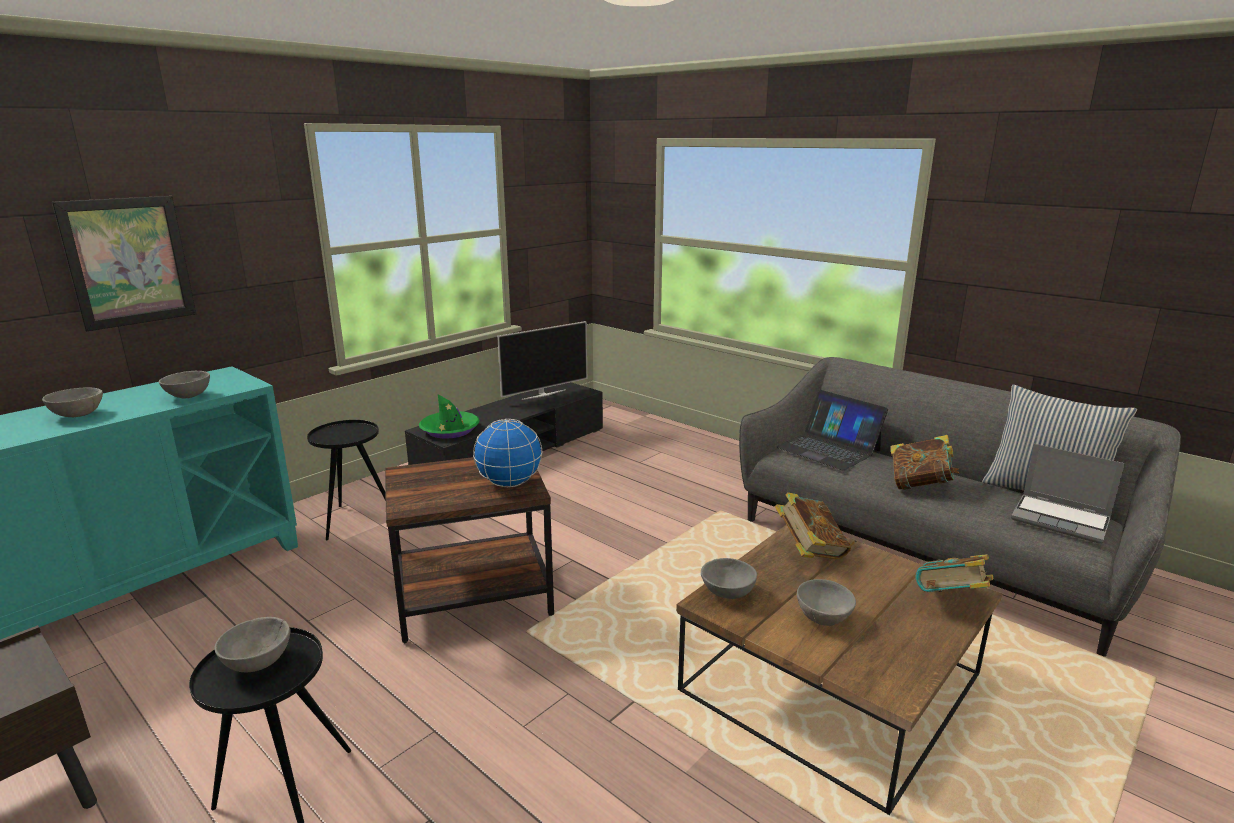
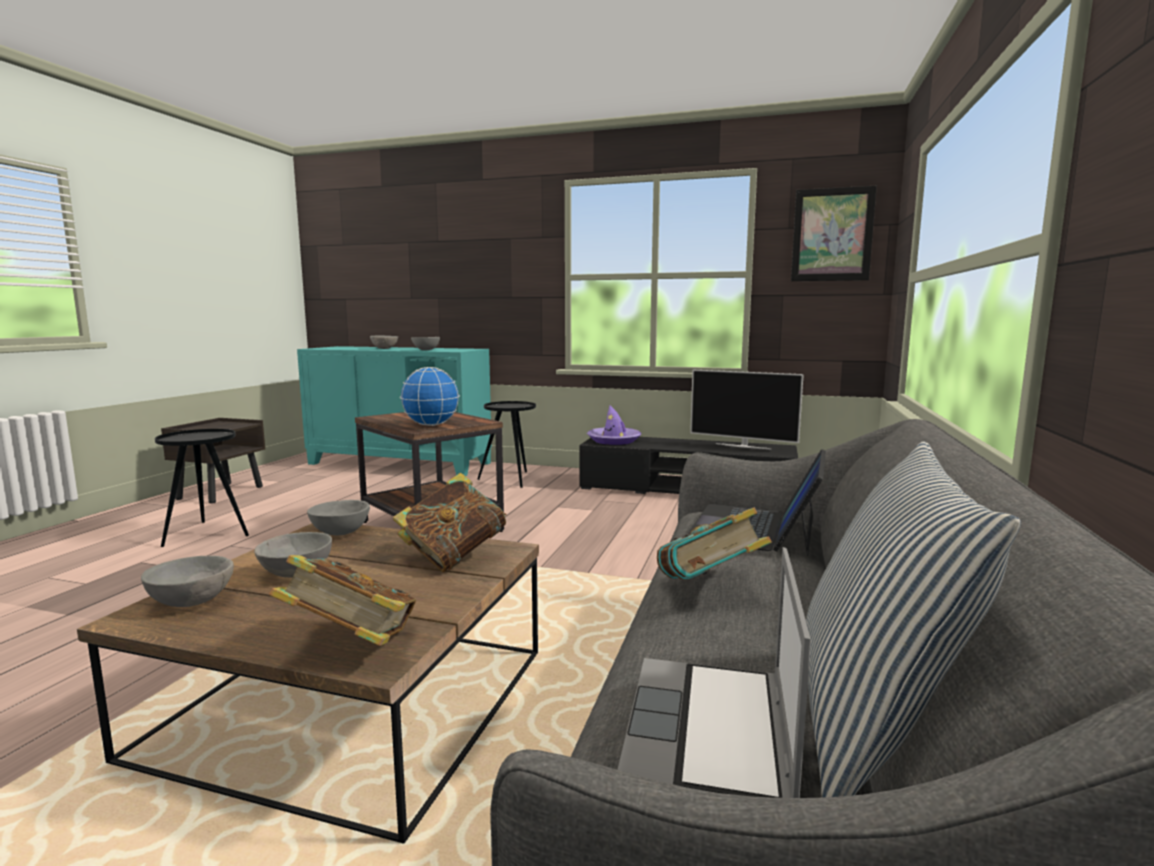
camera: 65 degrees right, 10 degrees down
(128, 262) = (448, 272): picture -> picture (832, 235)
(257, 663) = (202, 436): grey bowl -> grey bowl (192, 601)
(450, 430) = (614, 440): green hat -> purple hat

